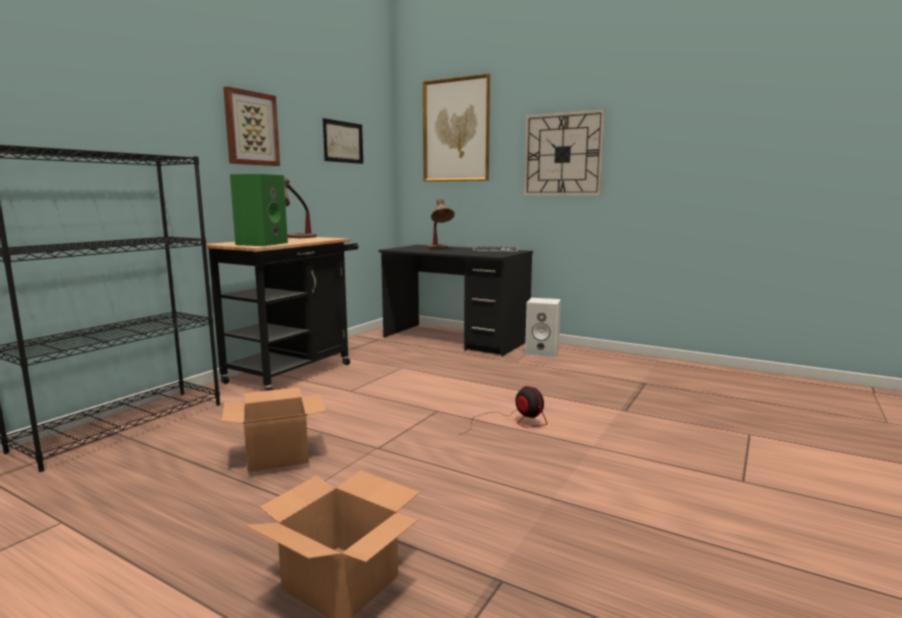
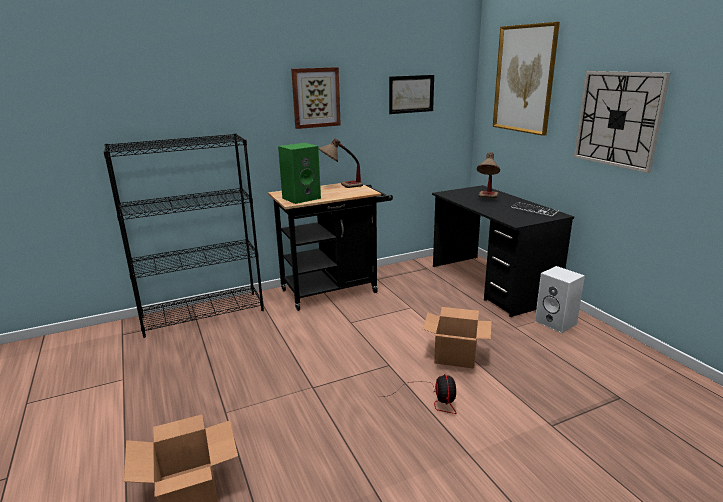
camera: 35 degrees right, 10 degrees up
(276, 456) = (251, 370): cardboard box -> cardboard box (454, 356)

